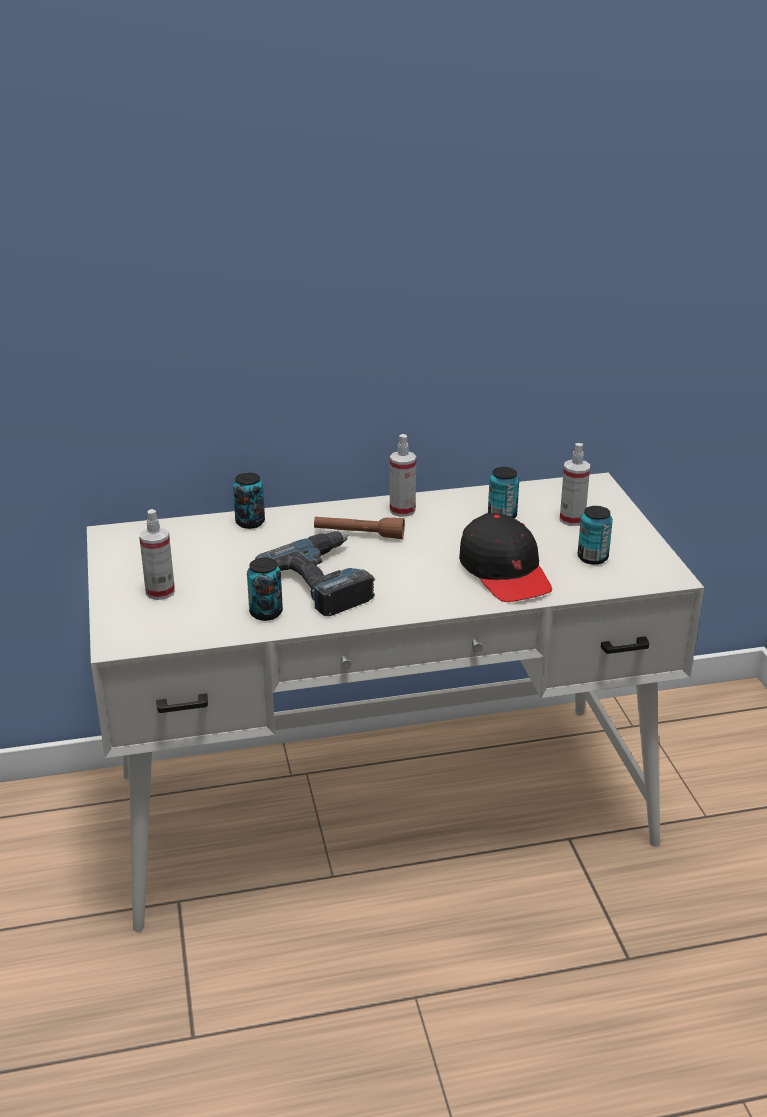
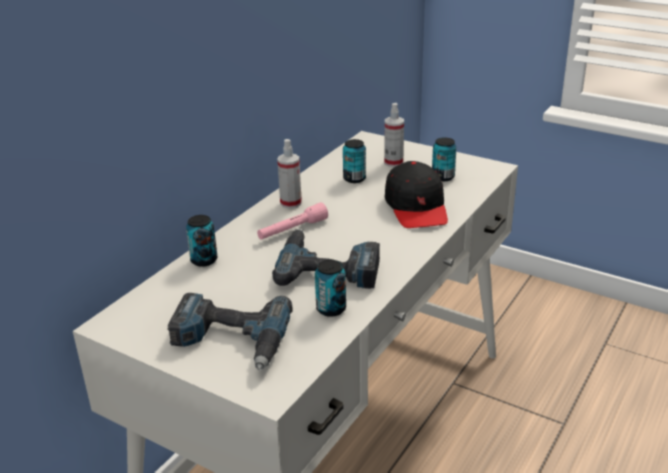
camera: 45 degrees left, 0 degrees up
(160, 592) = (230, 340): spray bottle -> power drill
(359, 534) = (292, 230): brown flashlight -> pink flashlight
(505, 572) = (416, 207): black cap -> black cap turned 60 degrees clockwise

